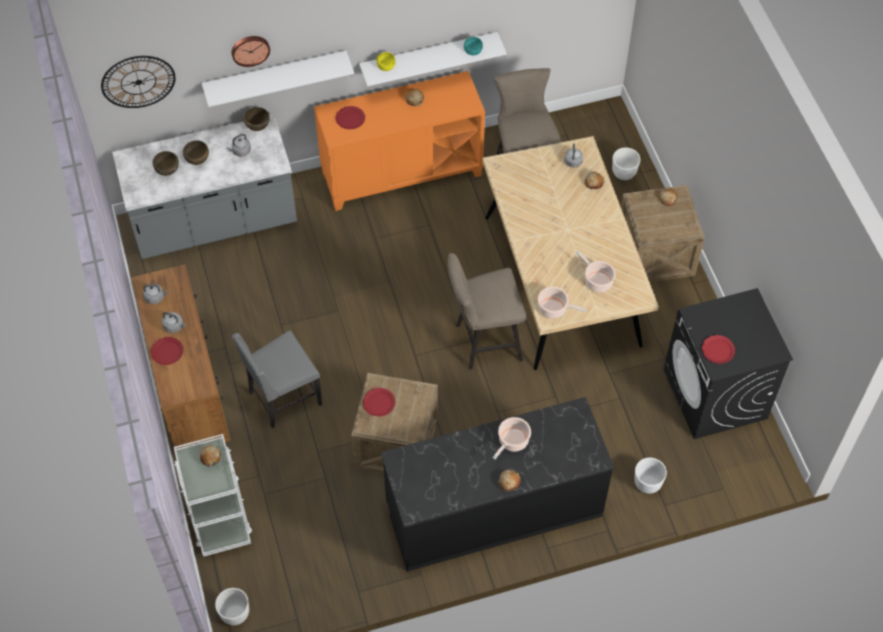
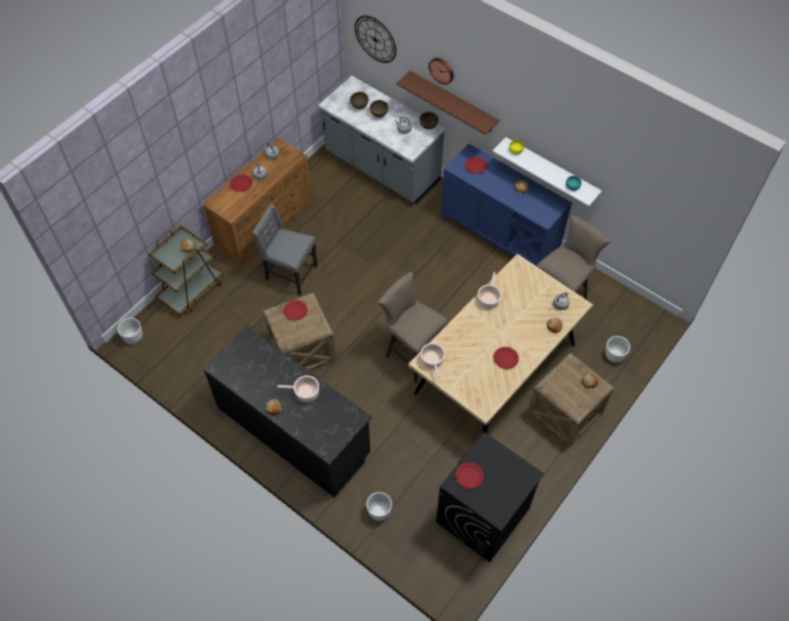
camera: 55 degrees right, 0 degrees up
(218, 514) = (191, 290): white cart -> brown cart
(275, 76) = (453, 102): white shelf -> brown shelf
(401, 173) = (499, 234): orange cabinet -> blue cabinet
(597, 281) = (476, 373): cooking pot -> cooking pot (488, 299)
(598, 245) = (505, 358): none -> red plate

